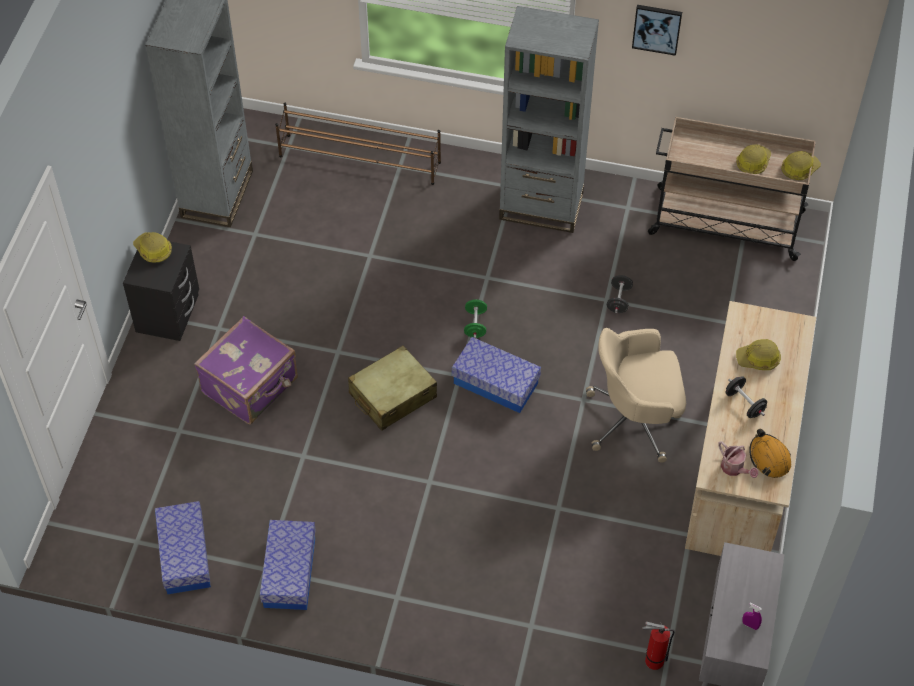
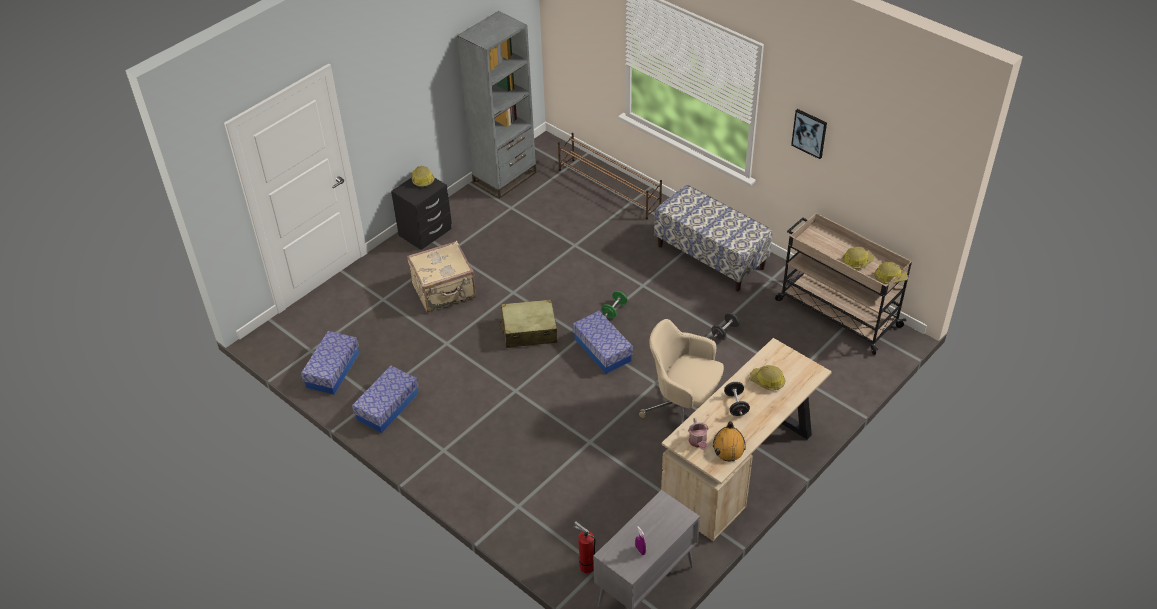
camera: 30 degrees right, 10 degrees down
(251, 386) = (444, 291): purple suitcase -> beige suitcase
(541, 206) = (711, 257): grey bookcase -> bench

